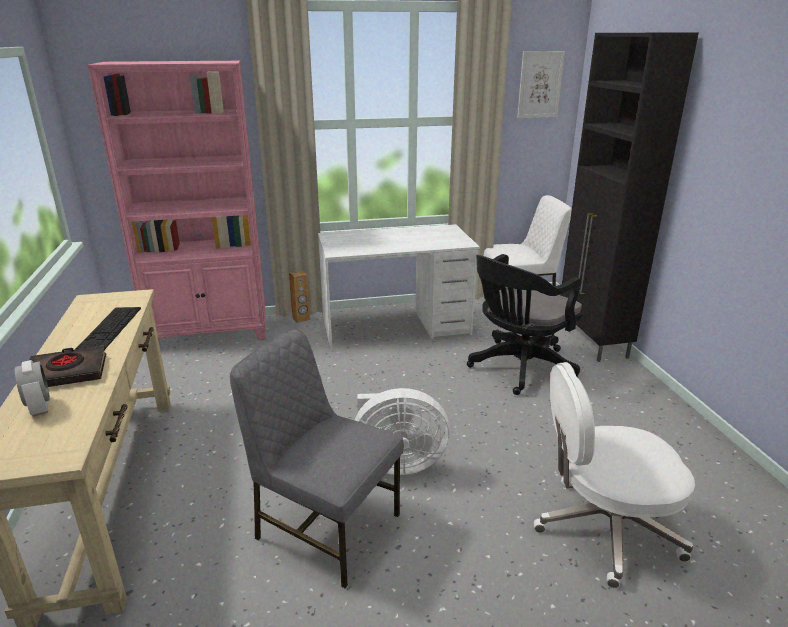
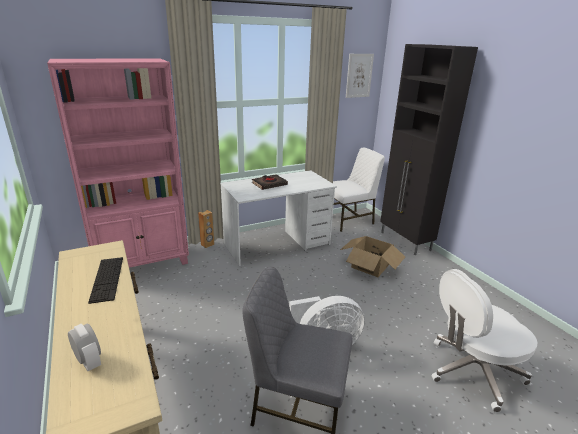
camera: 15 degrees left, 0 degrees up
(67, 373) = (94, 325): black book -> black book (269, 184)
(518, 368) = (370, 265): black office chair -> cardboard box

